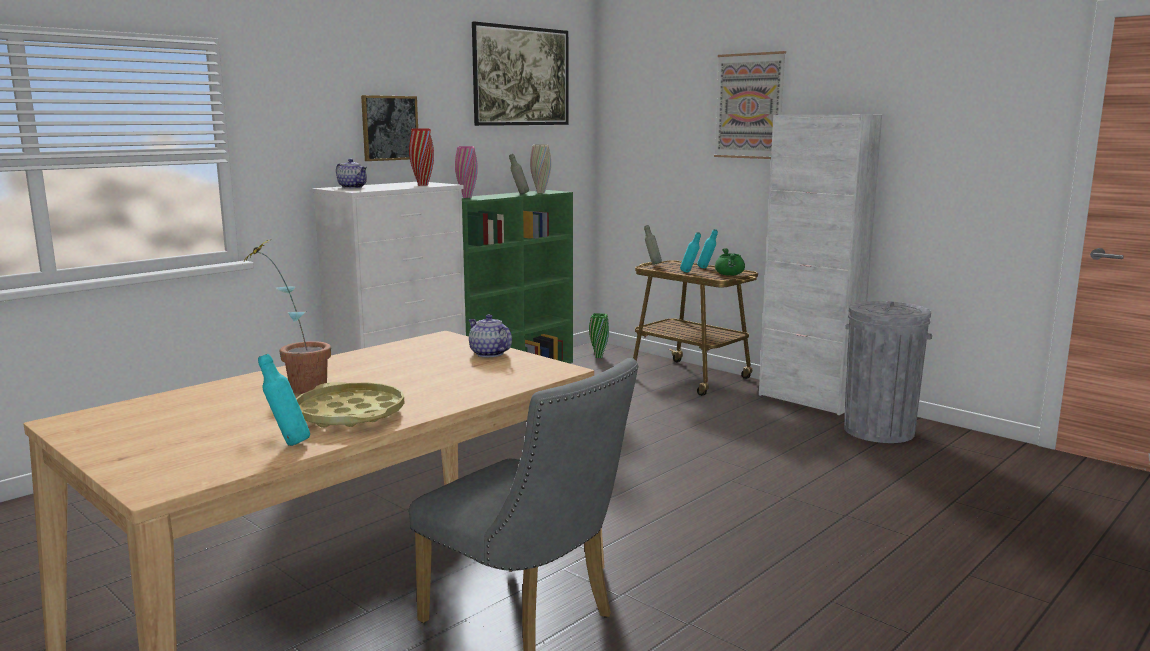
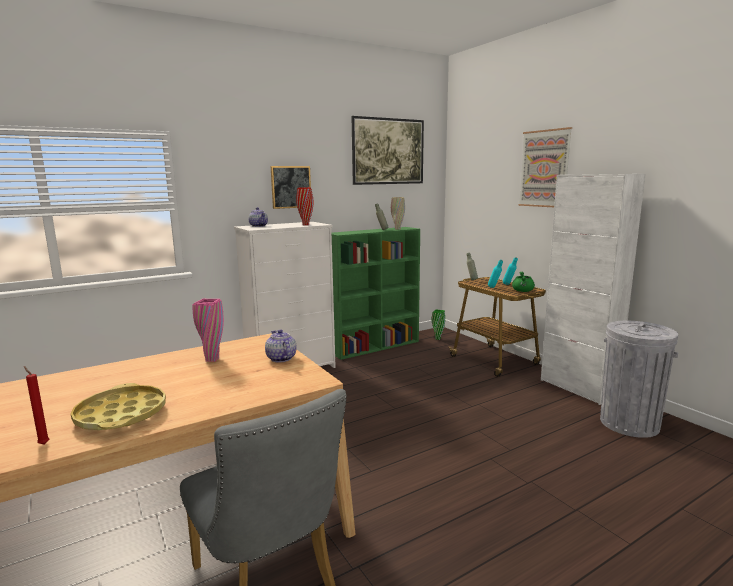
camera: 15 degrees right, 0 degrees up
(287, 444) = (43, 444): turquoise bottle -> red candle
(296, 388) = (118, 382): potted plant -> none
(467, 197) = (344, 232): pink vase -> pink vase (212, 359)

